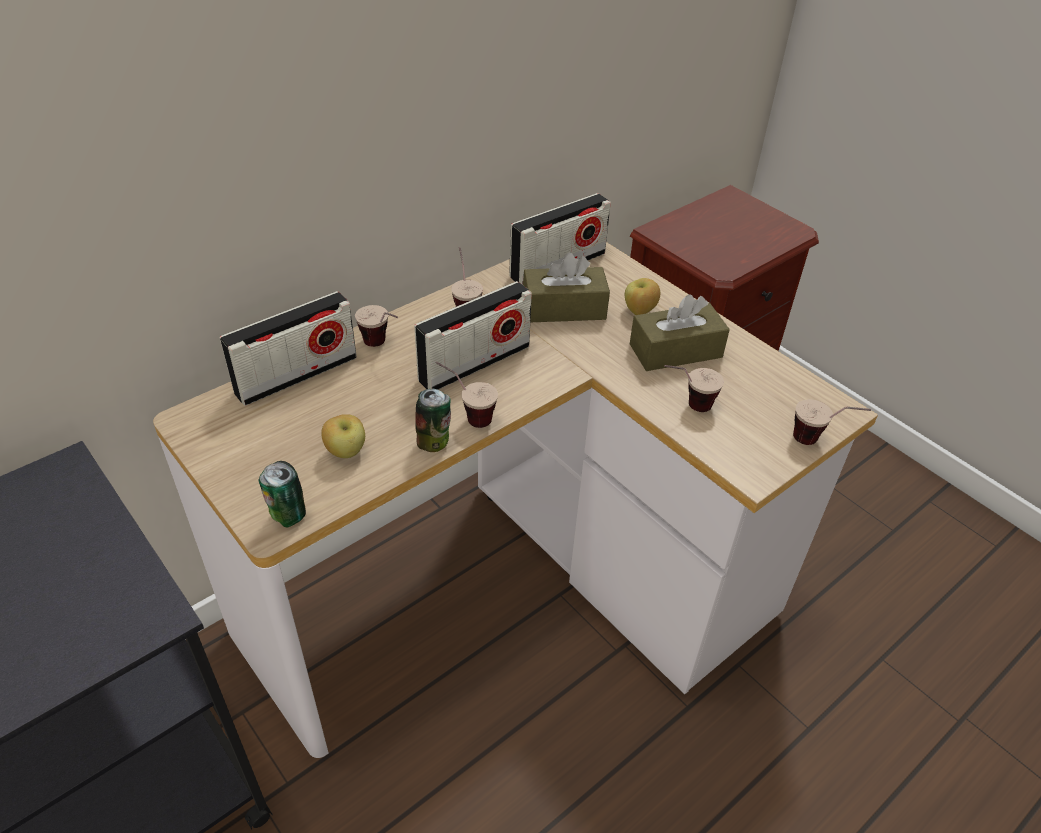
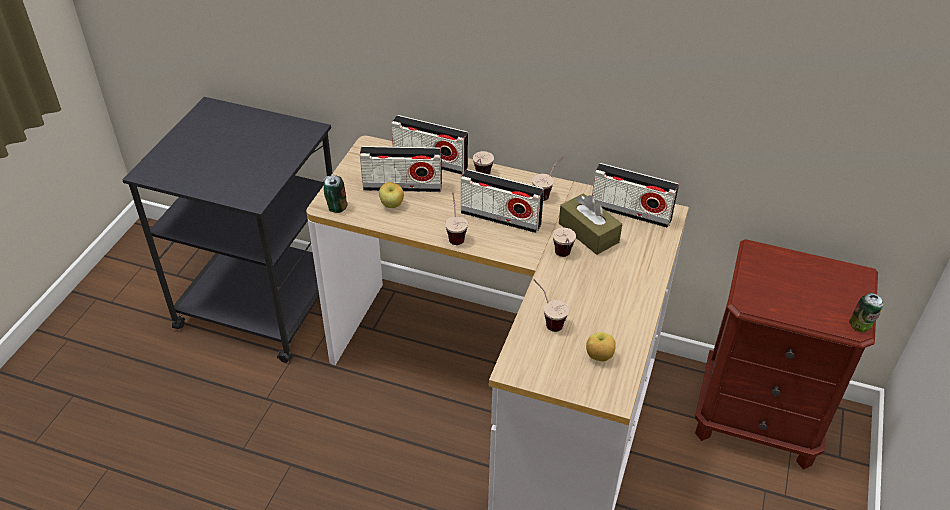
camera: 60 degrees right, 0 degrees up
(318, 424) = (402, 186): none -> radio
(434, 442) = (425, 231): can -> can (861, 326)
(639, 311) = (621, 266): apple -> apple (598, 357)
(675, 351) = (597, 297): brown tissue box -> none
(819, 442) = (571, 394): cup -> cup (563, 258)

